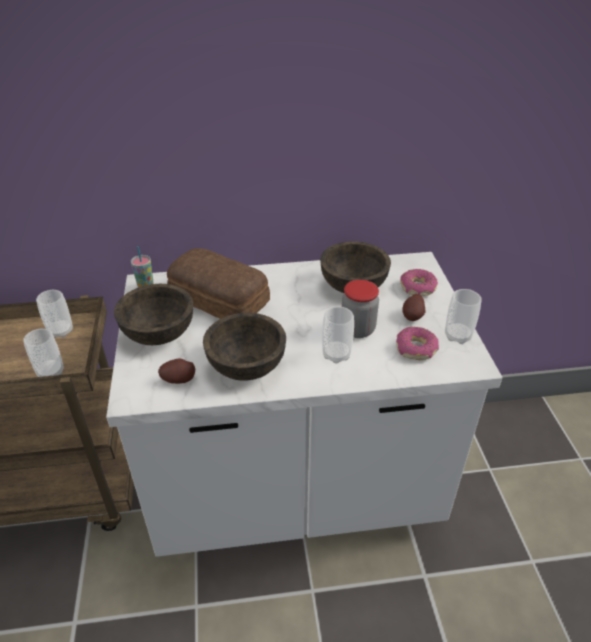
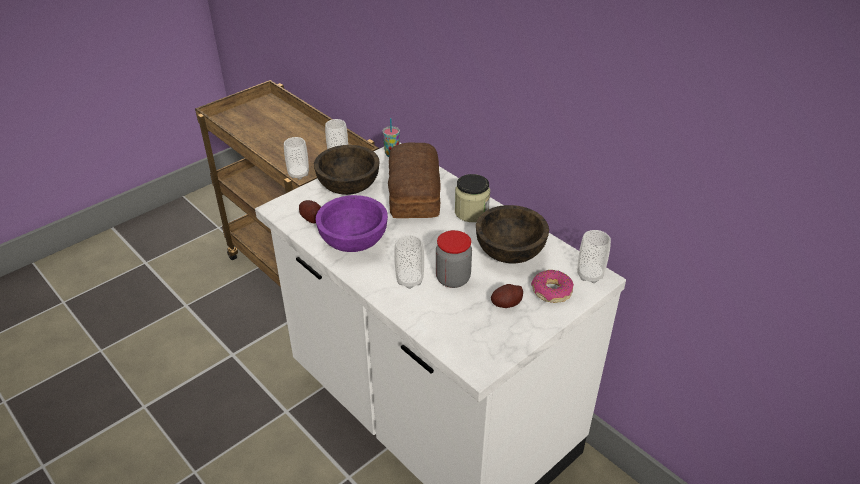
camera: 55 degrees right, 0 degrees up
(246, 366) = (353, 241): brown bowl -> purple bowl
(282, 281) = (471, 212): none -> jar
(416, 349) = (462, 323): donut -> none
(457, 336) = (508, 342): cup -> cup (590, 275)

